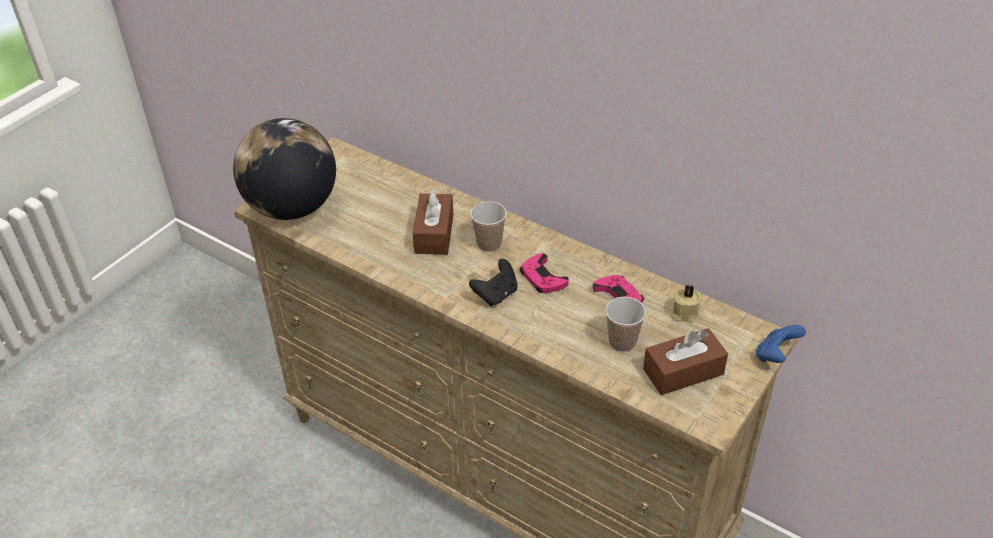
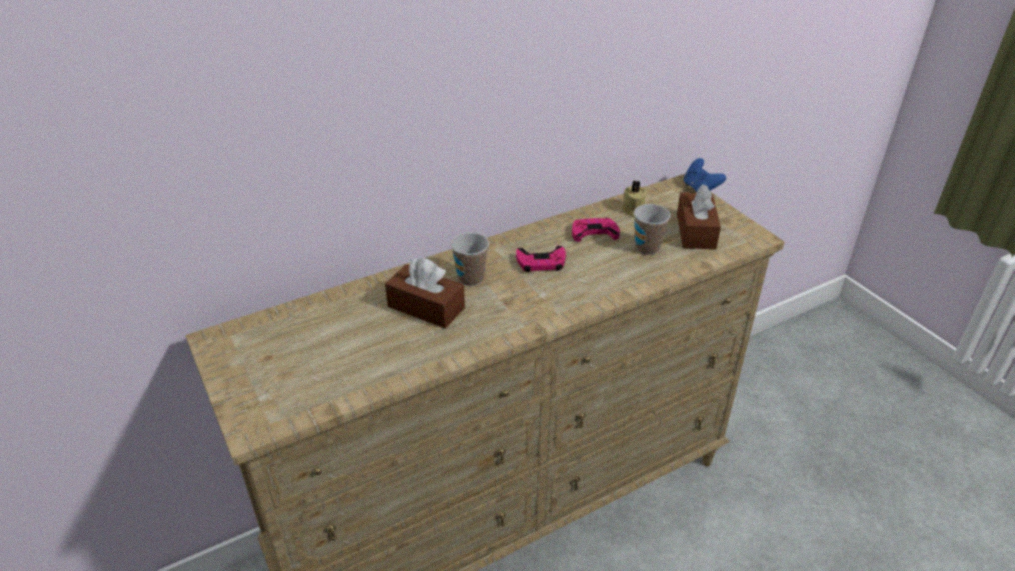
camera: 65 degrees left, 5 degrees down
(292, 208) = (283, 401): globe -> none
(496, 295) = (544, 295): black game controller -> none

